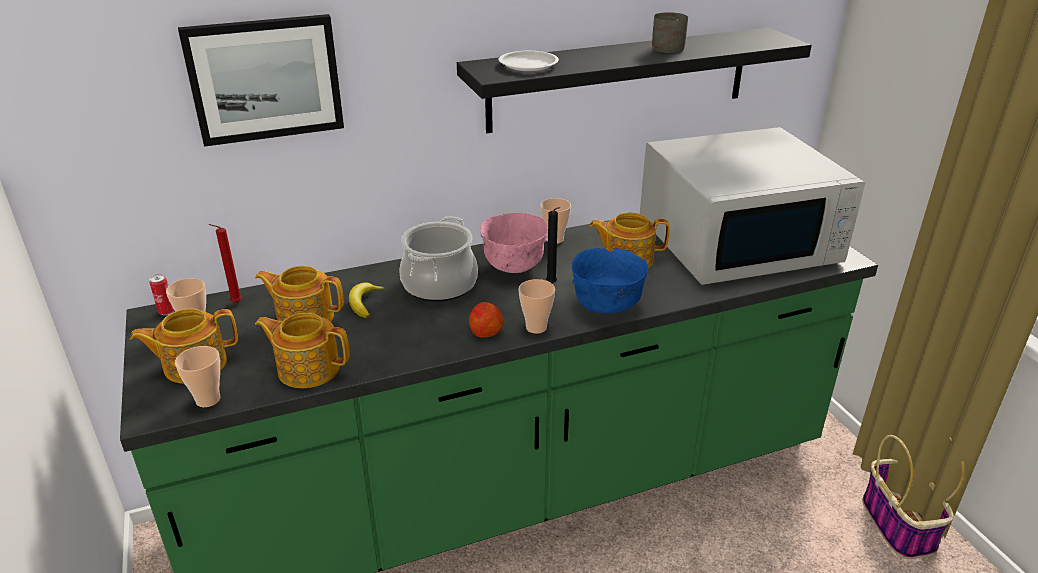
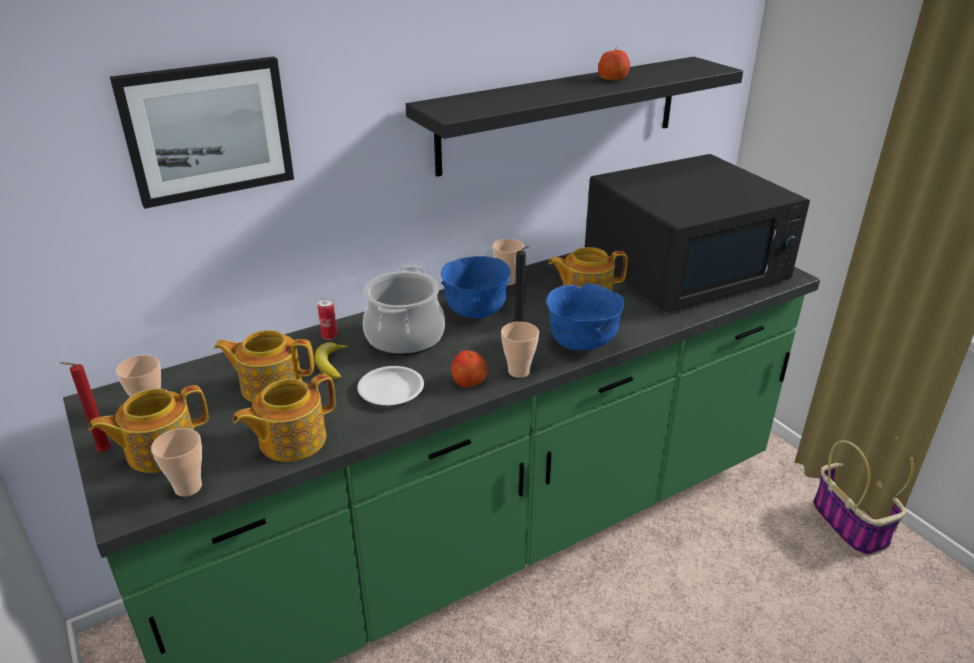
camera: 10 degrees left, 0 degrees up
(166, 312) = (111, 395): can -> can (329, 336)
(235, 303) = (187, 378): red candle -> red candle (102, 452)
(308, 368) = (291, 440): teapot -> teapot turned 45 degrees counterclockwise
(514, 267) = (476, 313): pink bowl -> blue bowl
(529, 65) = (482, 102): white plate -> white plate (391, 390)
(670, 47) = (613, 79): grey mug -> apple
(739, 241) = (686, 267): white microwave -> black microwave

